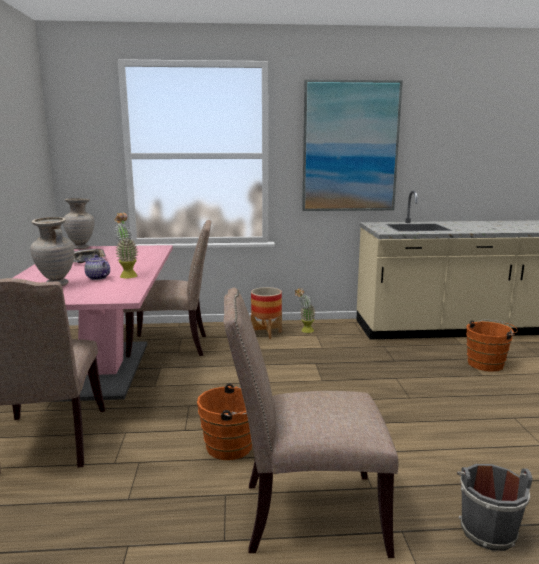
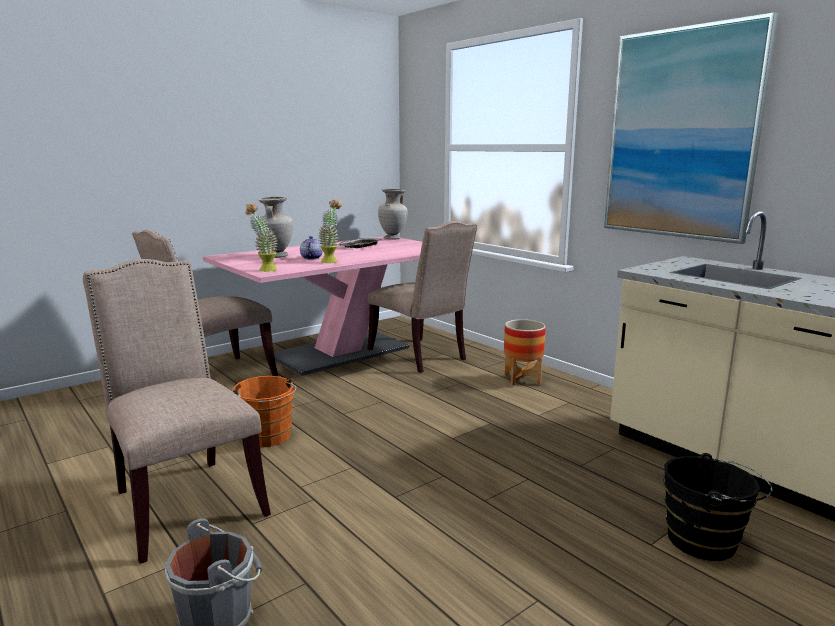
camera: 55 degrees right, 0 degrees up
(304, 331) = (566, 394): potted plant -> potted plant (264, 269)
(487, 363) = (707, 542): orange bucket -> black bucket

